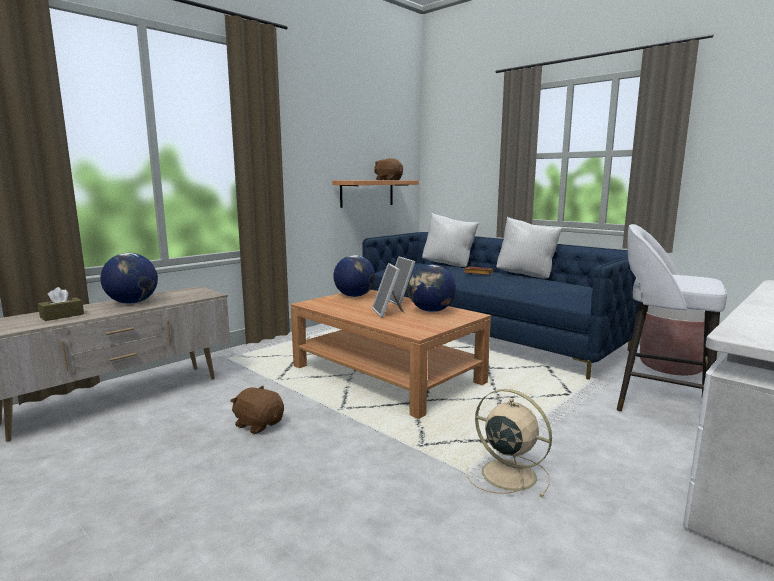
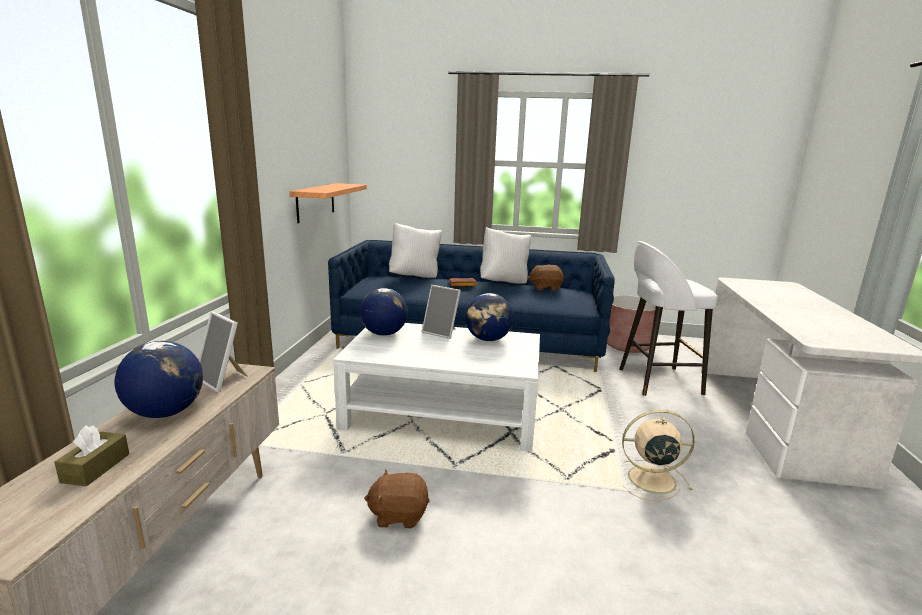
camera: 35 degrees left, 5 degrees up
(387, 375) = (444, 412): brown coffee table -> white coffee table
(388, 180) = (338, 185): brown plush toy -> brown plush toy (545, 288)
(388, 312) = (454, 350): picture frame -> picture frame (222, 380)

